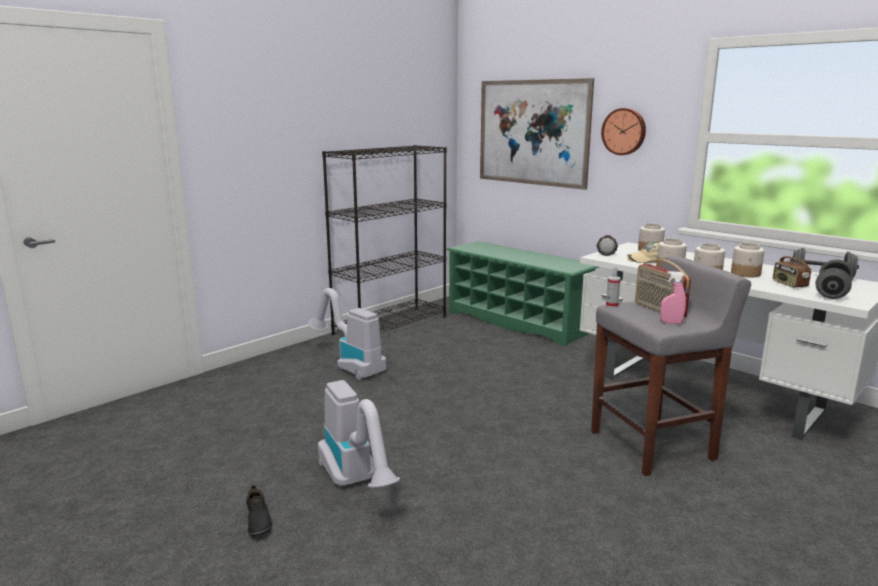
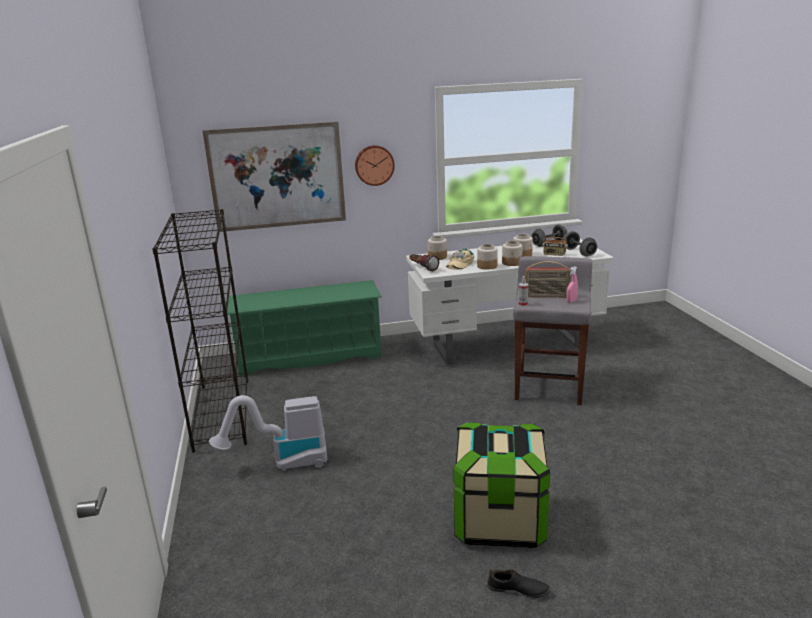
camera: 55 degrees left, 5 degrees up
(357, 482) = (499, 520): vacuum cleaner -> storage box

